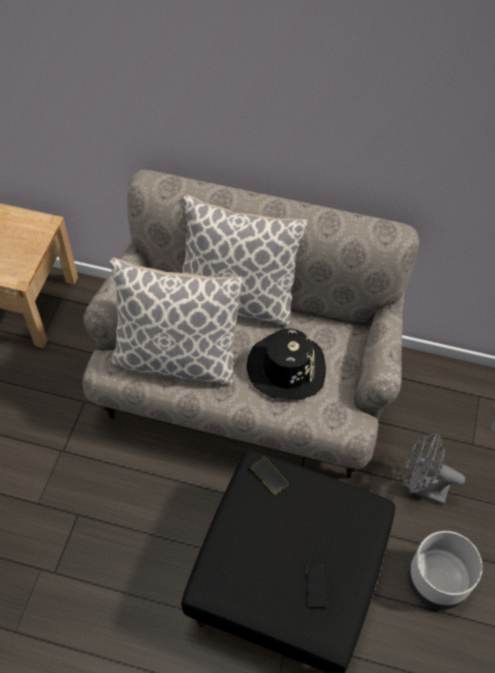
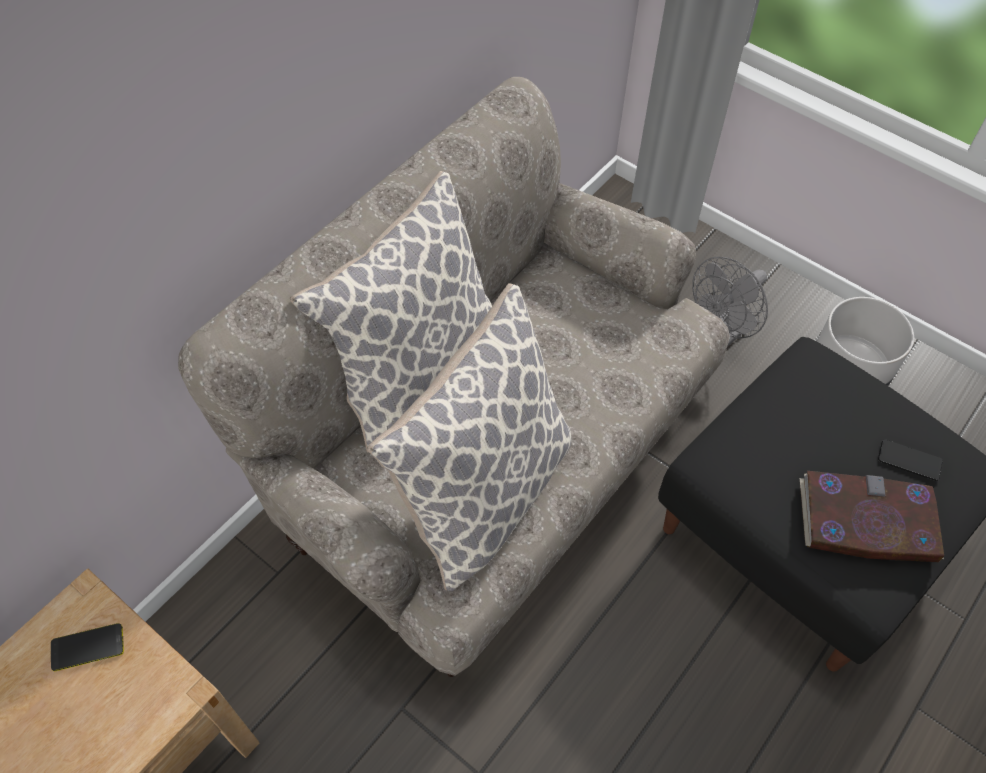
camera: 65 degrees left, 0 degrees up
(257, 568) = (867, 521): none -> book
(269, 476) = (728, 452): phone -> phone (87, 647)
(286, 368) = (572, 359): black hat -> none

